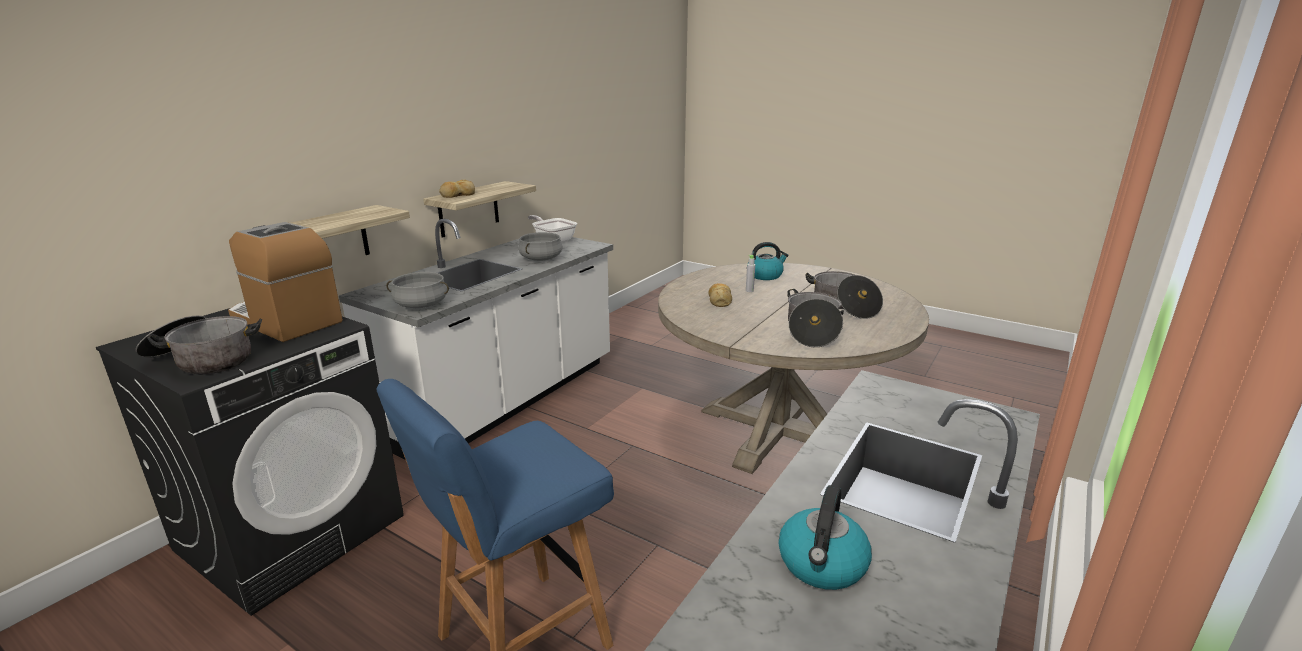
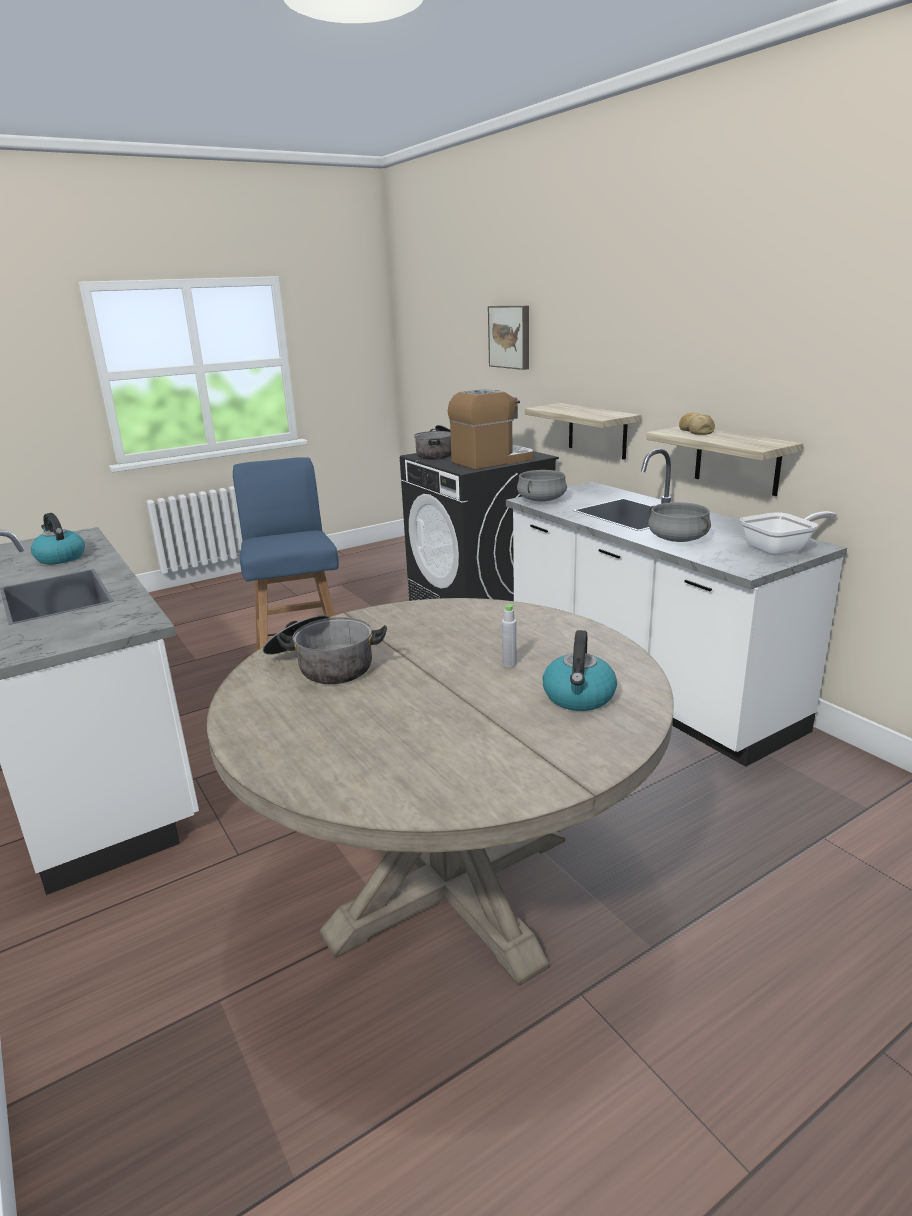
camera: 115 degrees right, 0 degrees up
(98, 165) = (511, 337): none -> picture
(719, 300) = (485, 635): bread -> none
(843, 306) = (375, 720): cooking pot -> none

